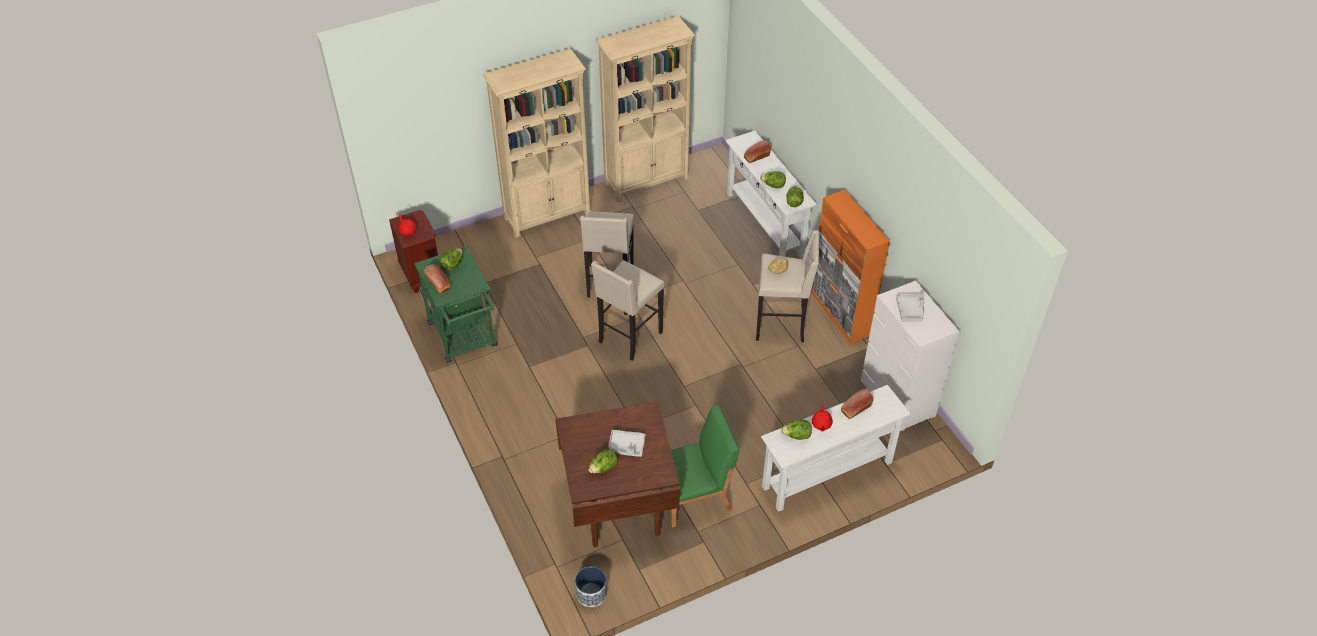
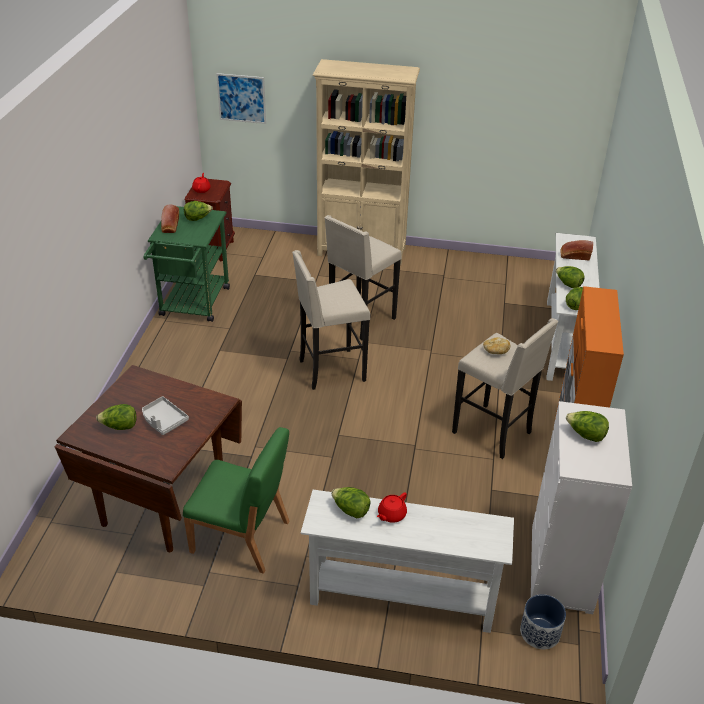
camera: 35 degrees right, 10 degrees down
(409, 132) = (241, 98): none -> picture
(591, 594) = (50, 565): planter -> planter (539, 632)
(647, 181) = (478, 263): beige bookcase -> none
(855, 409) = (447, 521): bread -> none
(910, 311) = (585, 435): grey tray -> lettuce

